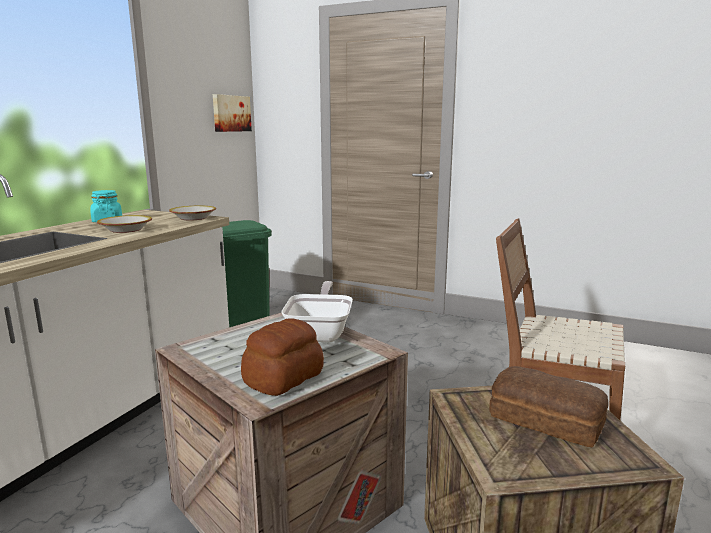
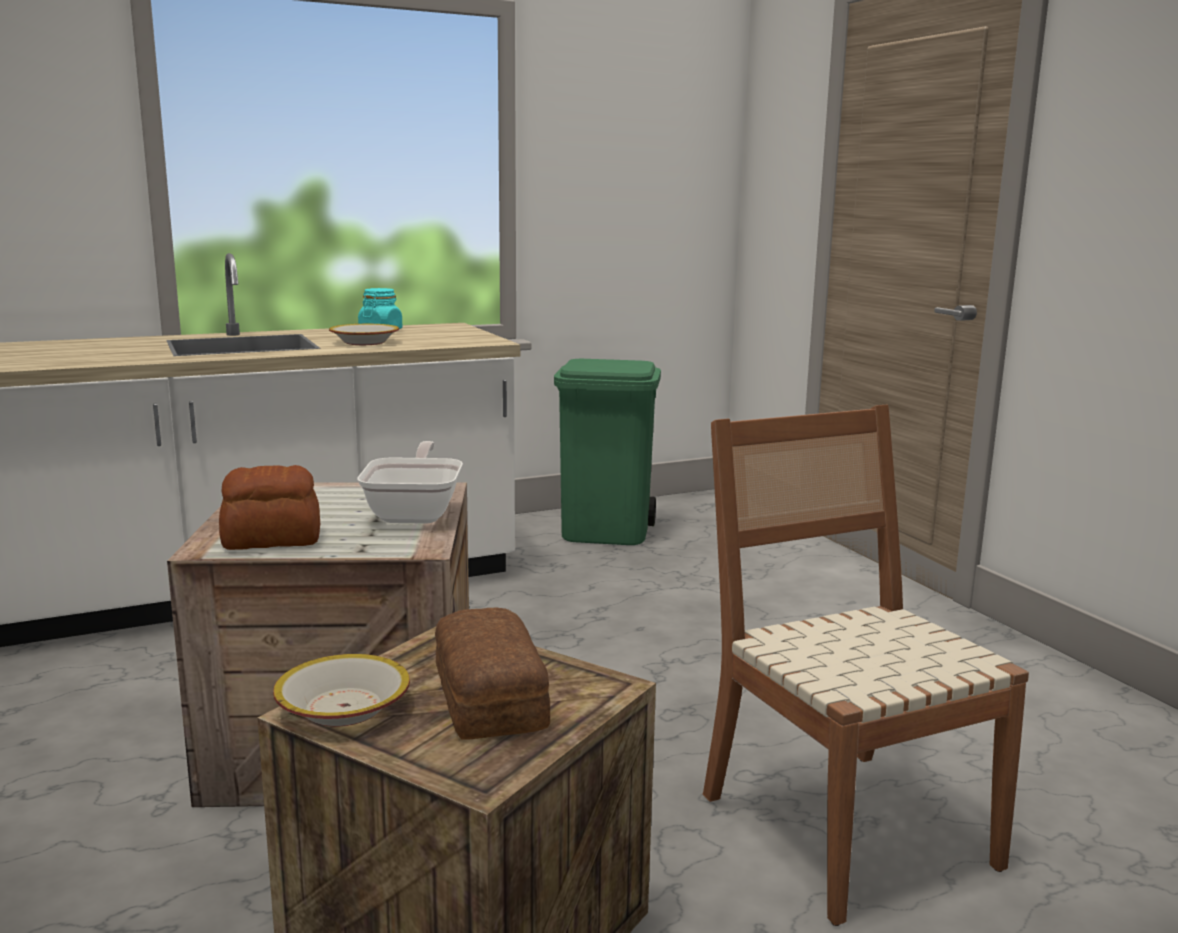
camera: 40 degrees right, 0 degrees up
(193, 218) = (476, 340): bowl -> bowl (344, 708)
(231, 113) = (683, 181): picture -> none
(321, 332) = (416, 513): frying pan -> frying pan turned 45 degrees counterclockwise

